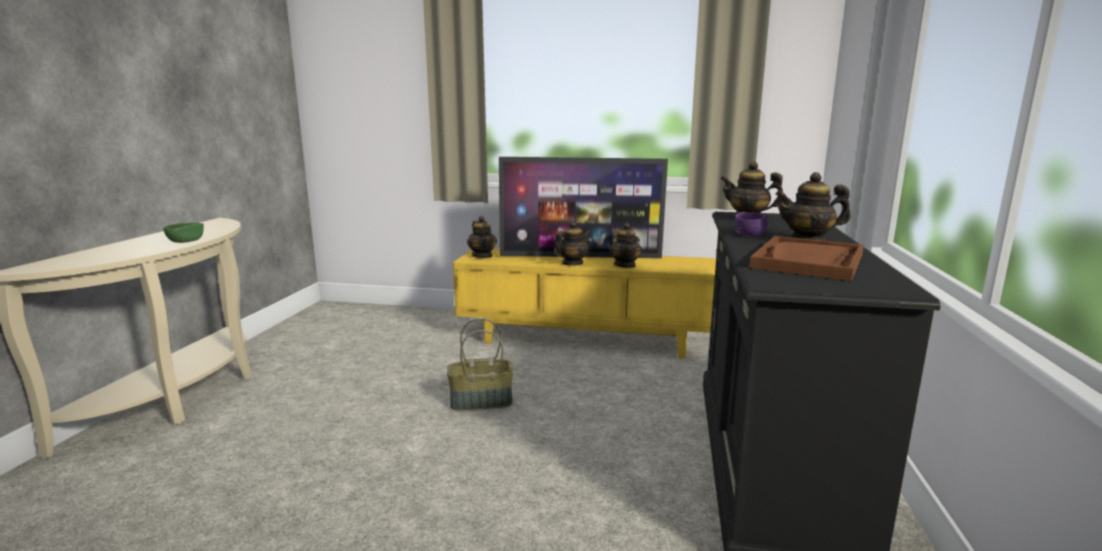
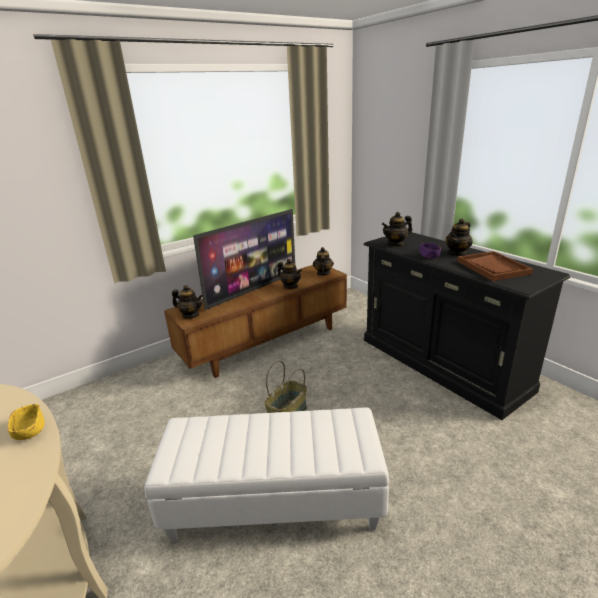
camera: 45 degrees left, 10 degrees up
(186, 241) = (30, 431): green bowl -> yellow bowl
(340, 451) = (274, 505): none -> white ottoman
(572, 263) = (261, 297): teapot -> teapot (323, 273)
(587, 338) = (266, 341): yellow tv stand -> brown tv stand

